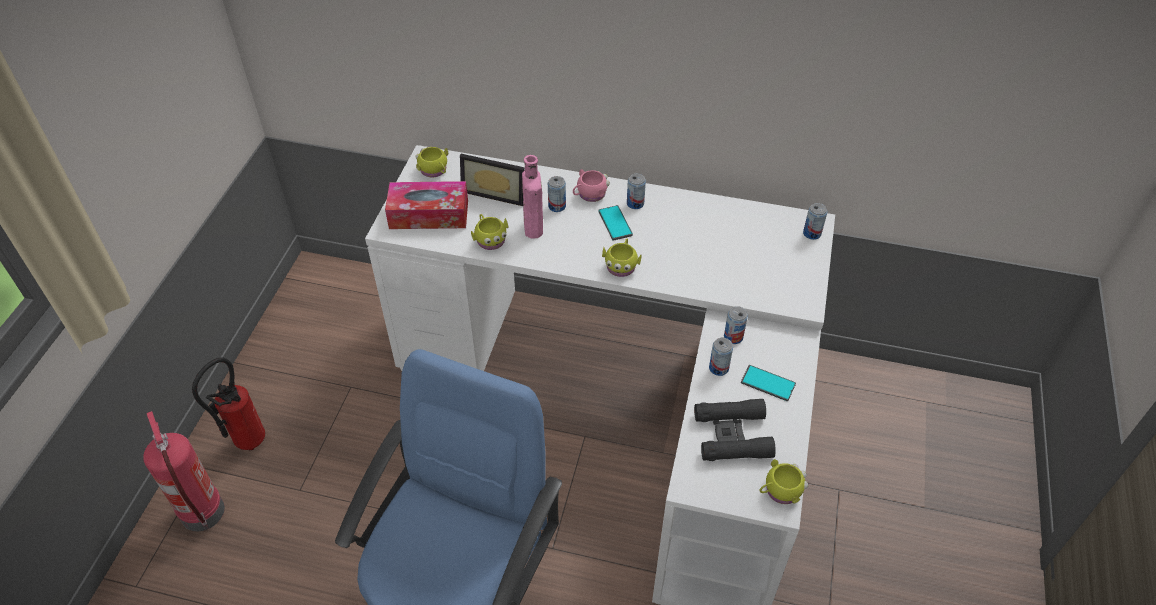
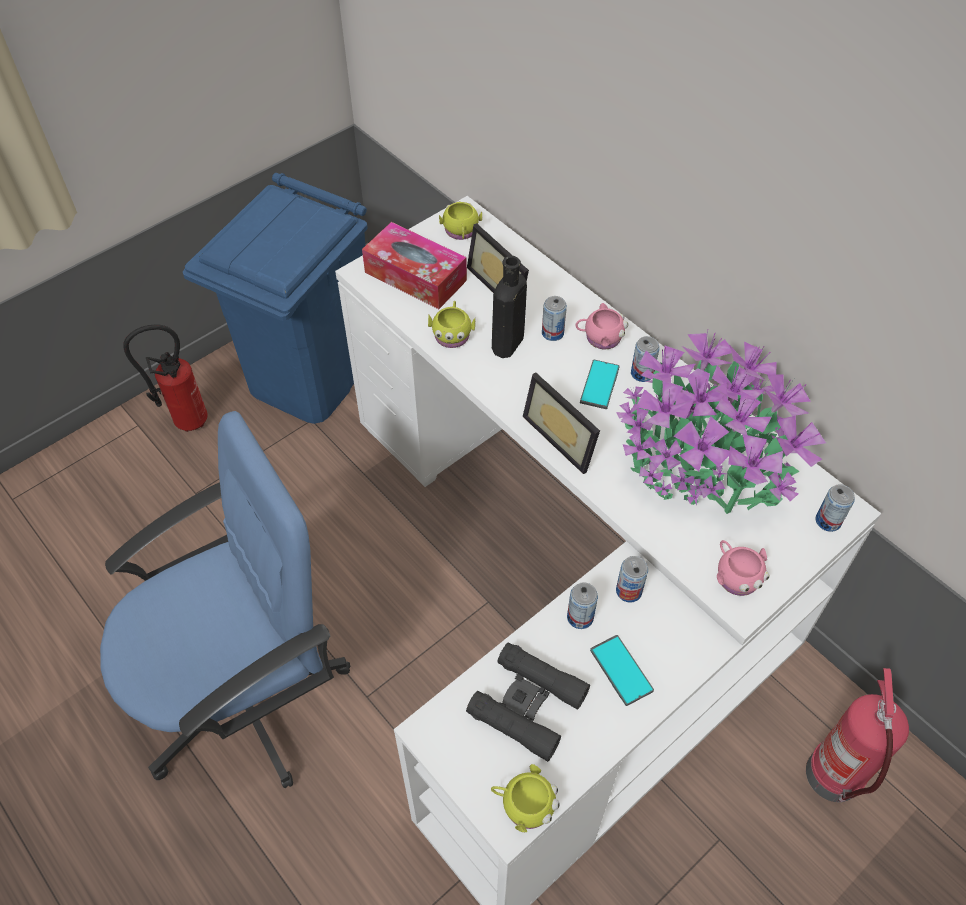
camera: 35 degrees right, 5 degrees up
(204, 513) = (107, 467): fire extinguisher -> fire extinguisher (834, 778)
(323, 358) = (309, 378): none -> blue trash can
(533, 229) = (506, 345): pink bottle -> black bottle
(621, 265) = (565, 436): yellow mug -> picture frame
(717, 238) = (703, 463): none -> potted plant
(789, 291) = (735, 575): none -> pink mug

